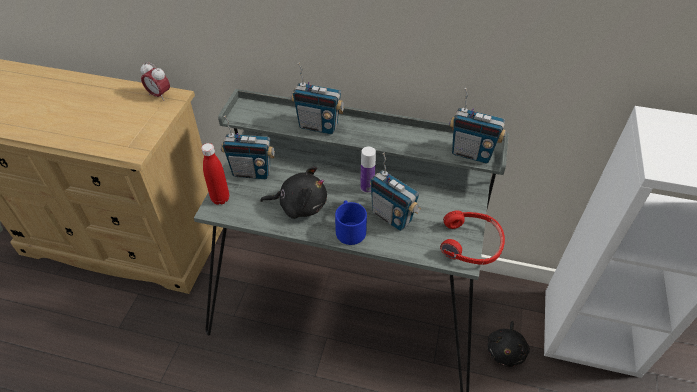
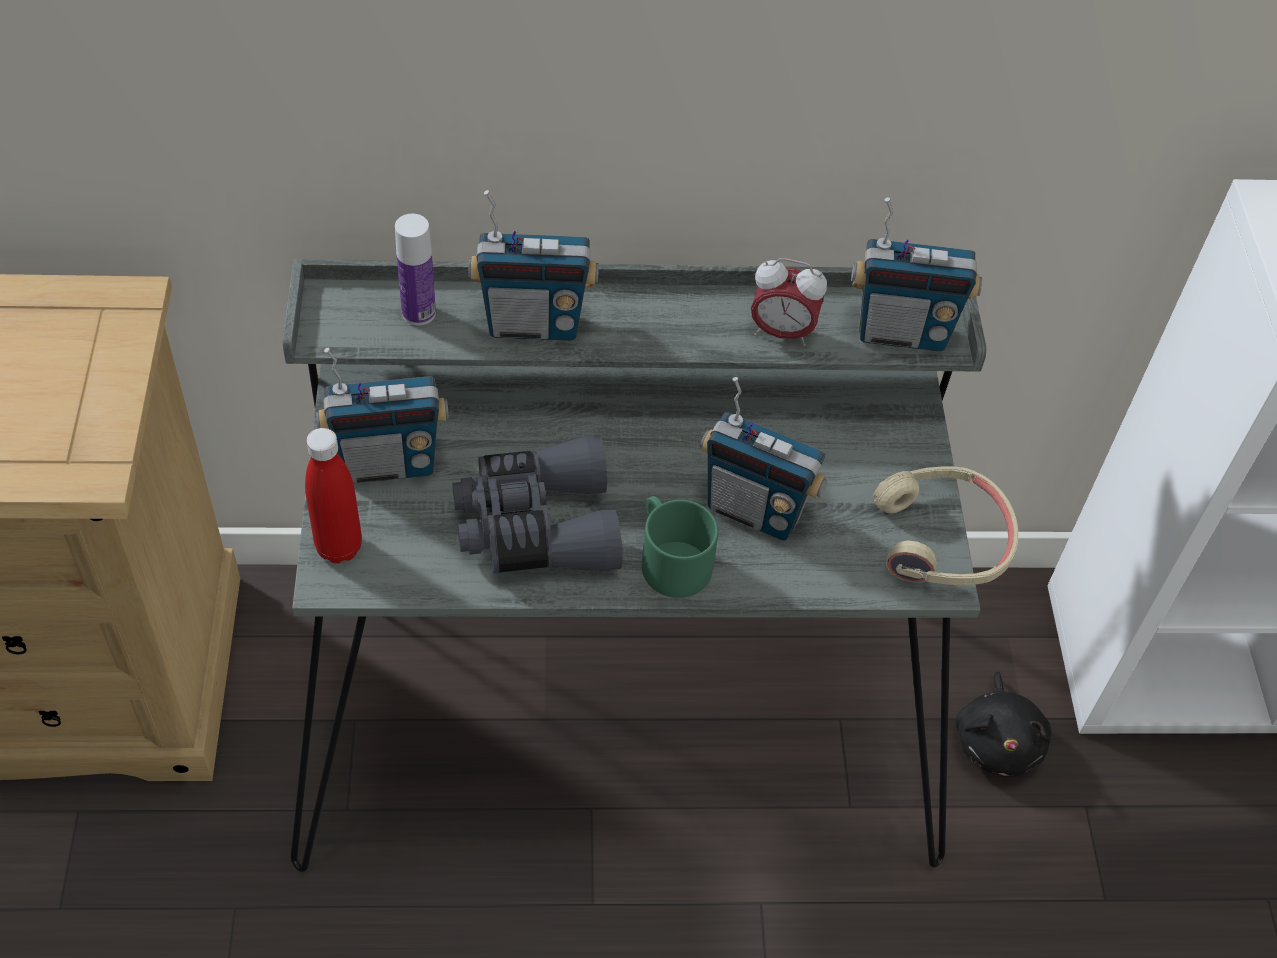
camera: 20 degrees left, 5 degrees up
(159, 95) = (85, 304): alarm clock -> alarm clock (781, 332)
(300, 205) = (536, 525): black plush toy -> grey binoculars
(349, 228) = (669, 559): blue mug -> green mug
(367, 188) = (675, 451): bottle -> bottle (418, 313)
(470, 243) = (942, 538): red headphones -> beige headphones

